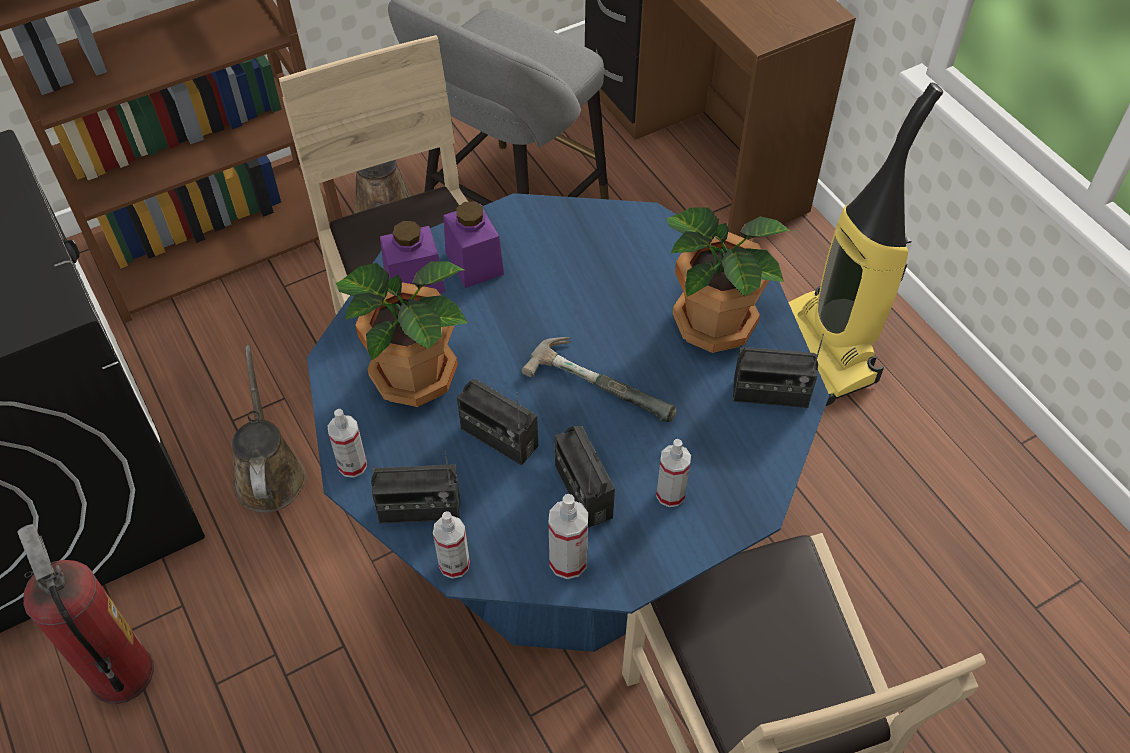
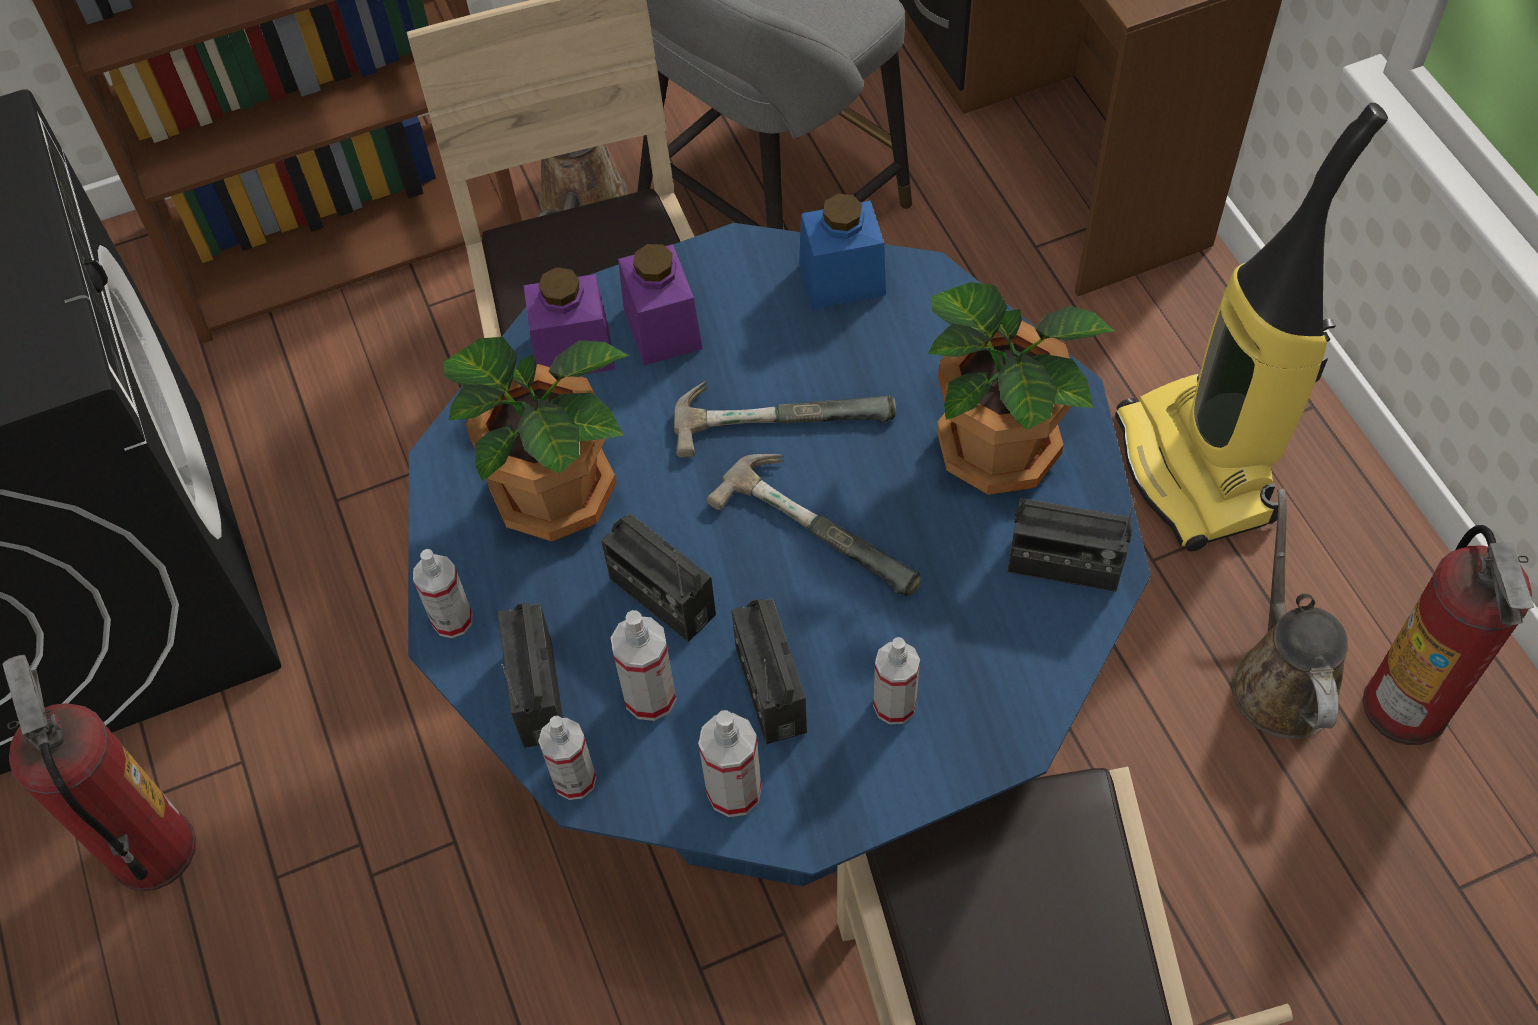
camera: 10 degrees right, 5 degrees up
(269, 473) = (379, 583): brown watering can -> brown watering can (1281, 678)
(419, 509) = (537, 693): radio -> radio turned 75 degrees clockwise
(500, 504) = (650, 696): none -> spray bottle
(564, 310) = (781, 410): none -> hammer
(592, 223) = (842, 279): none -> blue jar
(982, 493) = (1407, 706): none -> fire extinguisher

